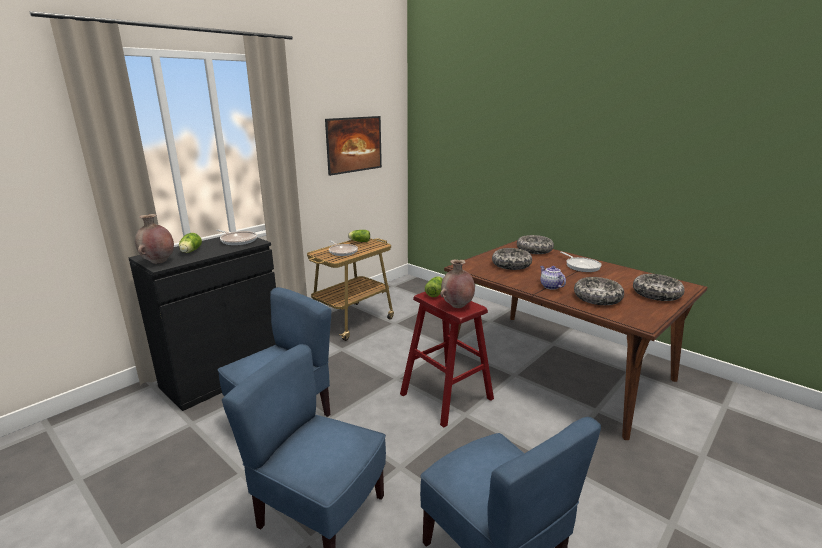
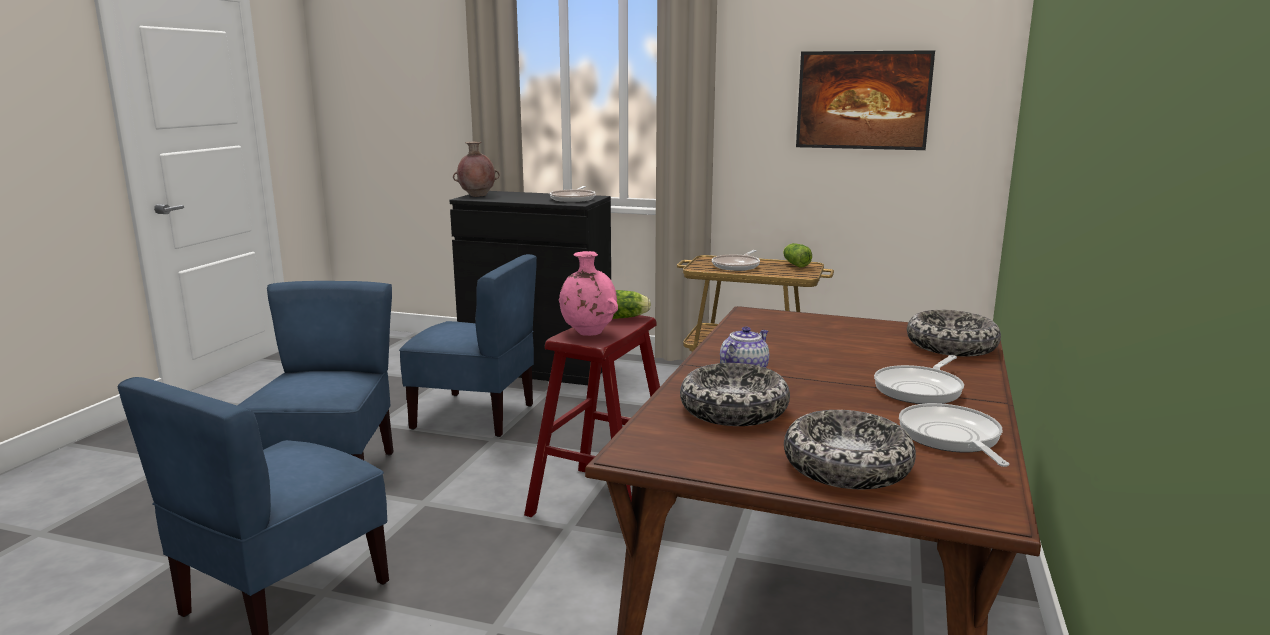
camera: 65 degrees right, 5 degrees down
(190, 251) = (517, 196): lettuce -> none
(457, 306) = (588, 333): brown vase -> pink vase
(511, 265) = (819, 338): bowl -> none
(630, 274) = (951, 437): none -> frying pan

